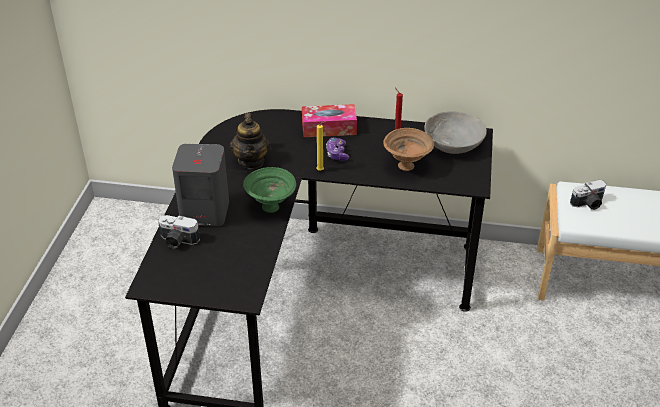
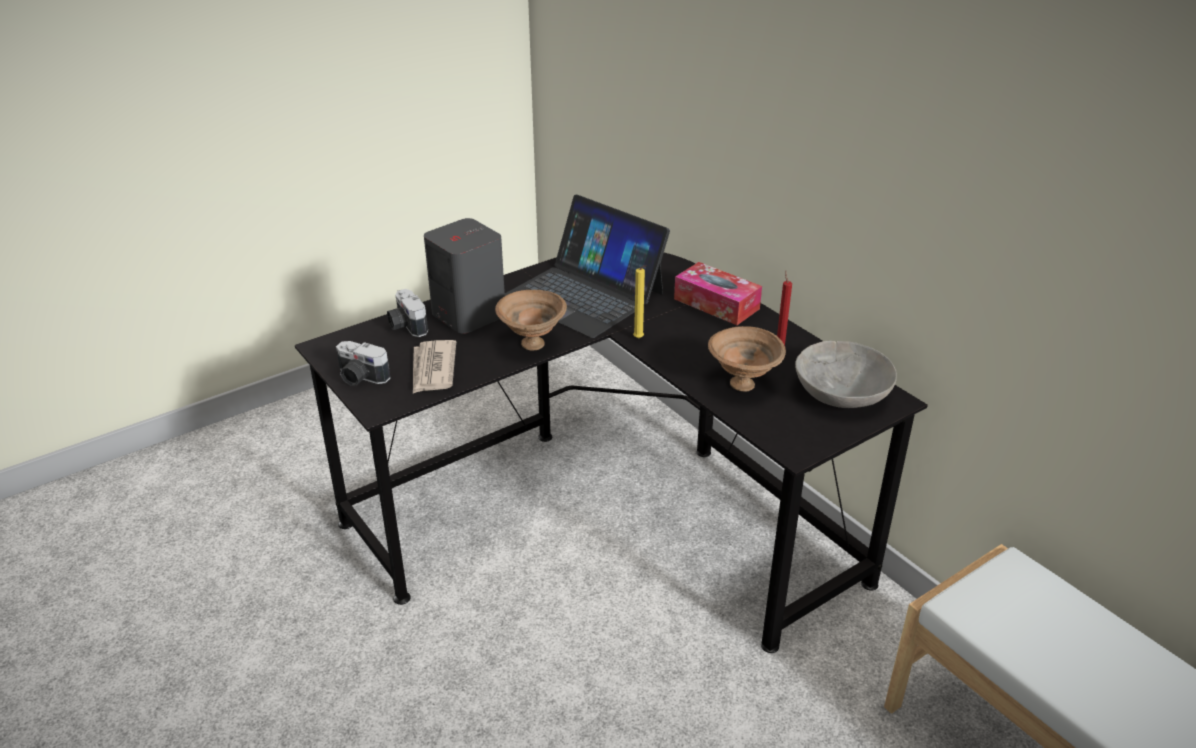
camera: 45 degrees right, 5 degrees down
(239, 256) = (433, 369): none -> newspaper
(251, 161) = (584, 294): teapot -> laptop
(271, 208) = (533, 345): green bowl -> brown bowl
(337, 154) = (683, 332): game controller -> none
(588, 204) = (1015, 598): camera -> camera (360, 378)

